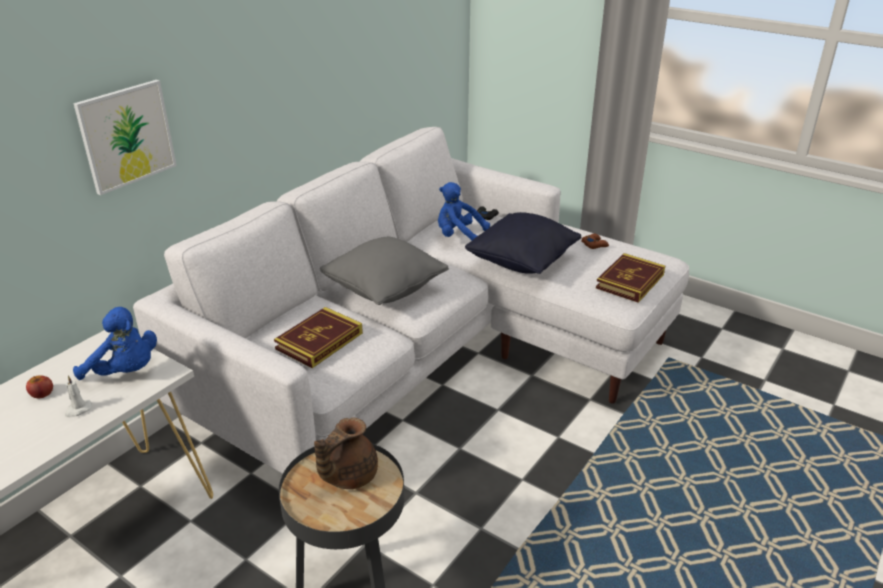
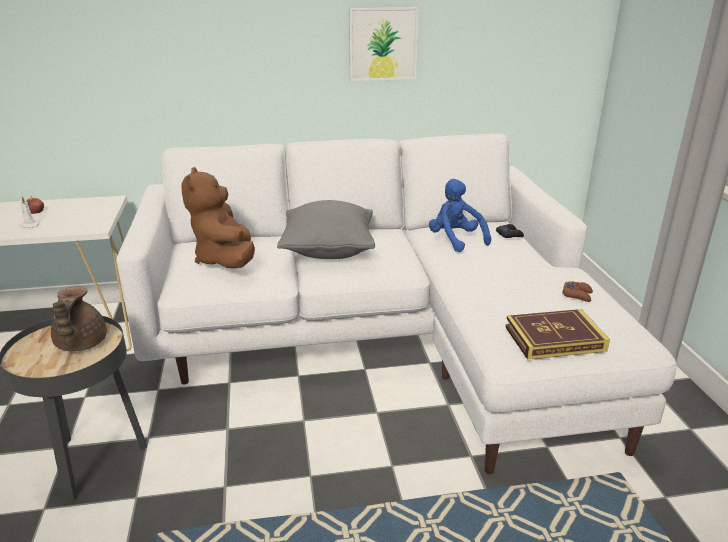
camera: 45 degrees right, 5 degrees down
(125, 372) = (81, 219): blue plush toy -> none
(126, 136) = (162, 52): picture -> picture (383, 44)
(319, 341) = (225, 260): book -> brown plush toy
(348, 476) = (80, 344): brown teapot -> brown teapot turned 90 degrees counterclockwise
(522, 263) = (474, 279): black pillow -> none

